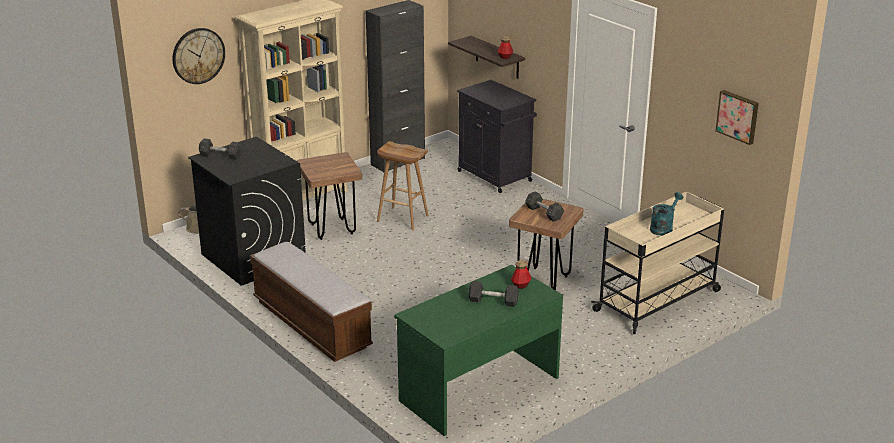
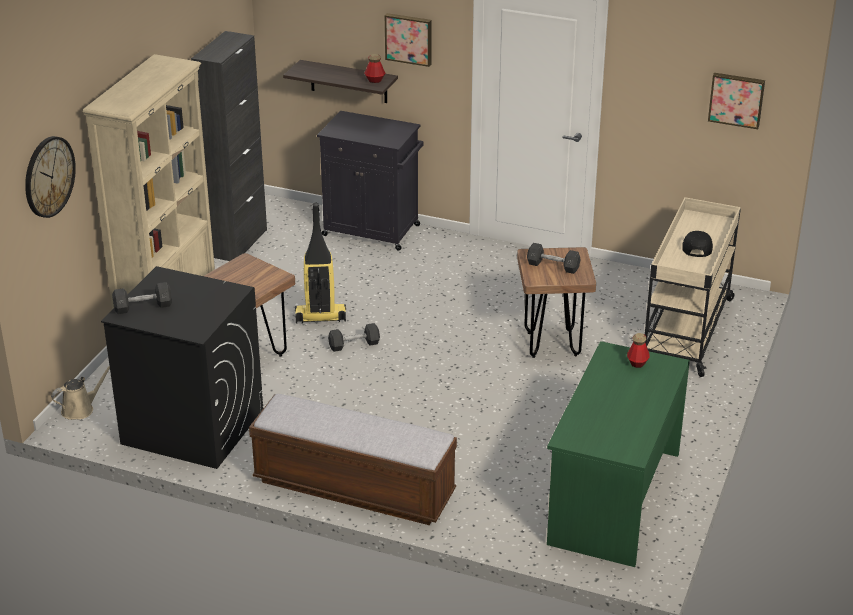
camera: 30 degrees left, 5 degrees up
(402, 218) = (320, 317): brown stool -> vacuum cleaner
(493, 301) = (631, 392): grey dumbbell -> grey dumbbell (354, 345)
(533, 29) = (409, 38): none -> picture
(663, 228) = (696, 247): turquoise watering can -> black cap

